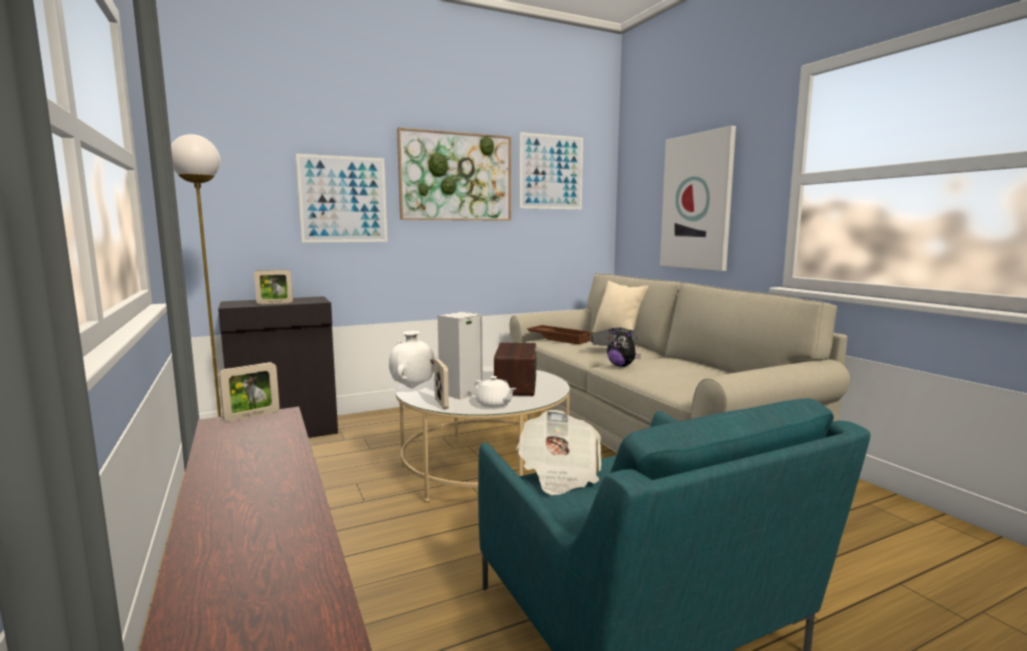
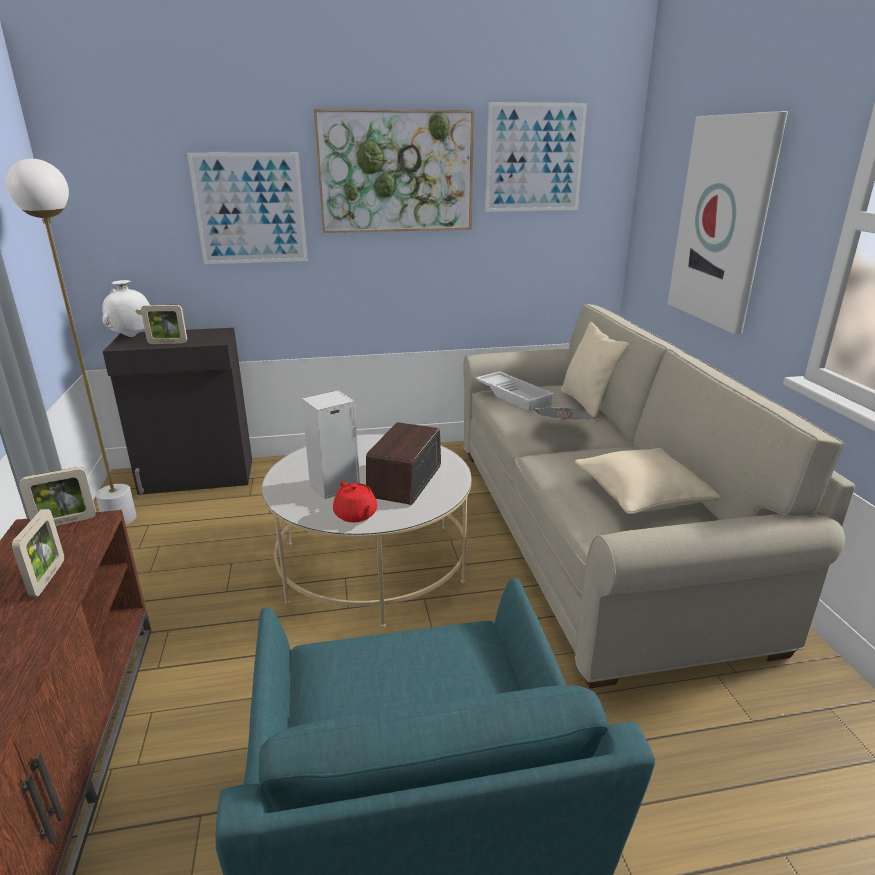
camera: 15 degrees right, 15 degrees up
(413, 388) = (287, 470): white vase -> white vase (132, 336)
(441, 403) = (299, 505): picture frame -> picture frame (48, 578)
(494, 404) = (355, 515): white teapot -> red teapot
(559, 474) = (351, 654): newspaper -> none
(560, 338) = (514, 395): brown tray -> white tray
(621, 366) = (554, 462): plush toy -> none
(700, 374) = (643, 495): none -> beige pillow

